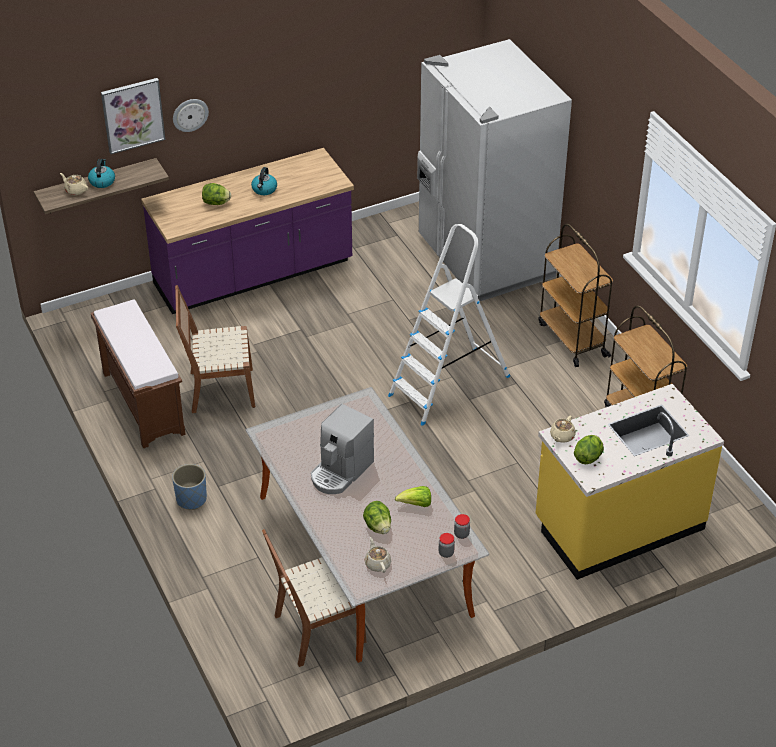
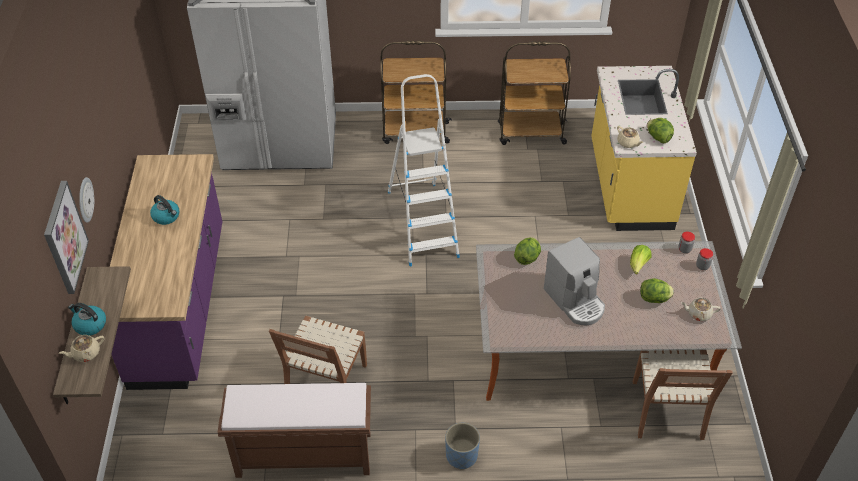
camera: 65 degrees left, 5 degrees up
(216, 203) = (157, 259): lettuce -> lettuce (527, 257)

